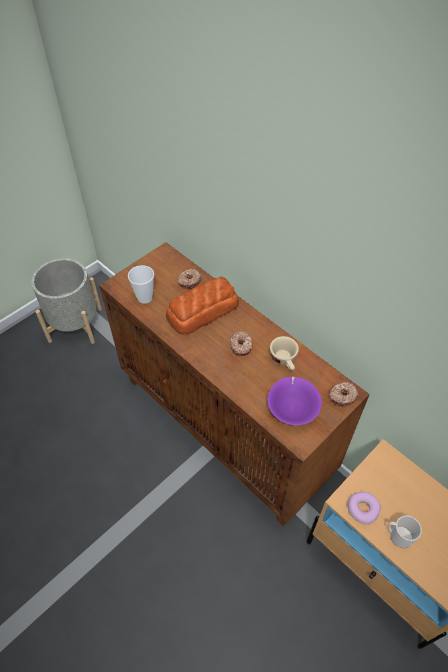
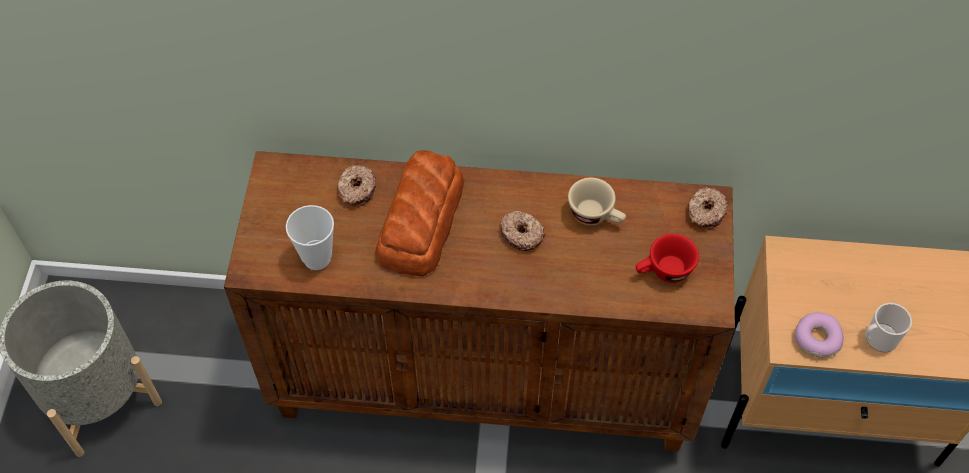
camera: 40 degrees left, 5 degrees up
(292, 409) = (664, 272): purple bowl -> red cup

